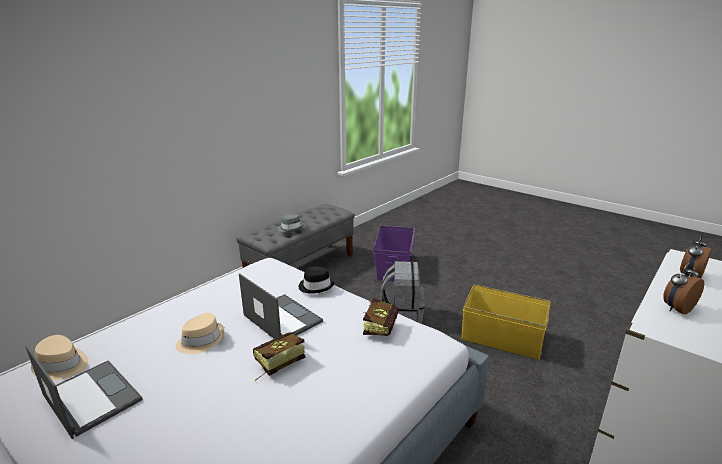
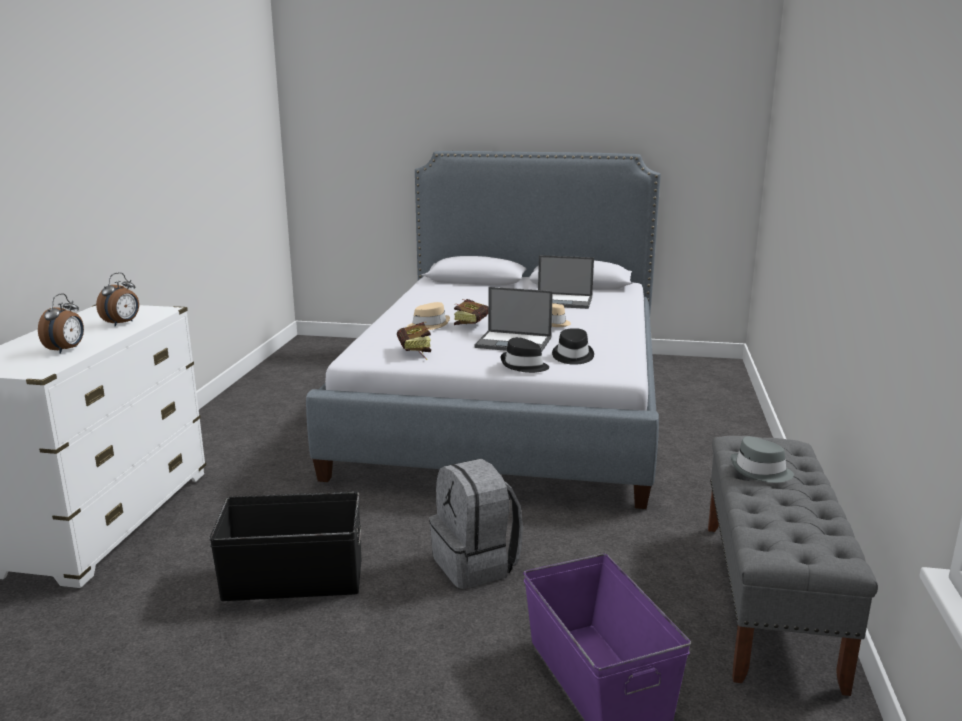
camera: 150 degrees right, 5 degrees down
(61, 365) = (615, 303): beige hat -> beige hat (429, 325)
(268, 286) = (572, 356): none -> black hat
(502, 339) = (293, 578): yellow storage box -> black storage box

